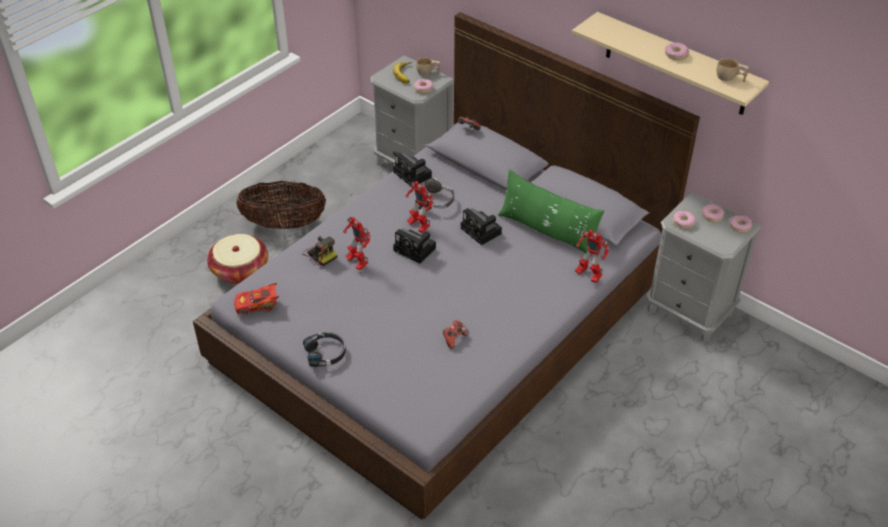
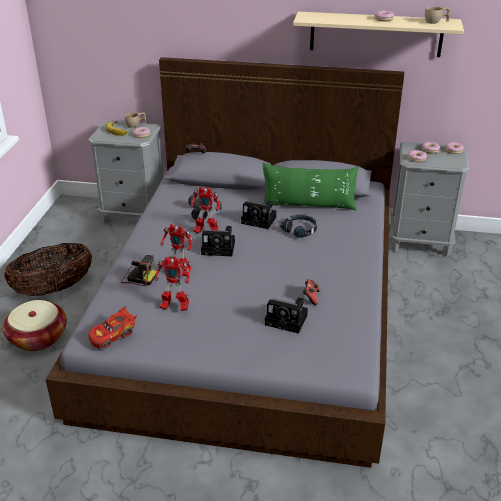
camera: 30 degrees left, 10 degrees down
(326, 353) = (212, 349): black headphones -> black headphones (300, 229)
(414, 175) = (169, 201): camera -> camera (288, 320)
(588, 275) = (365, 222): toy robot -> toy robot (174, 307)

